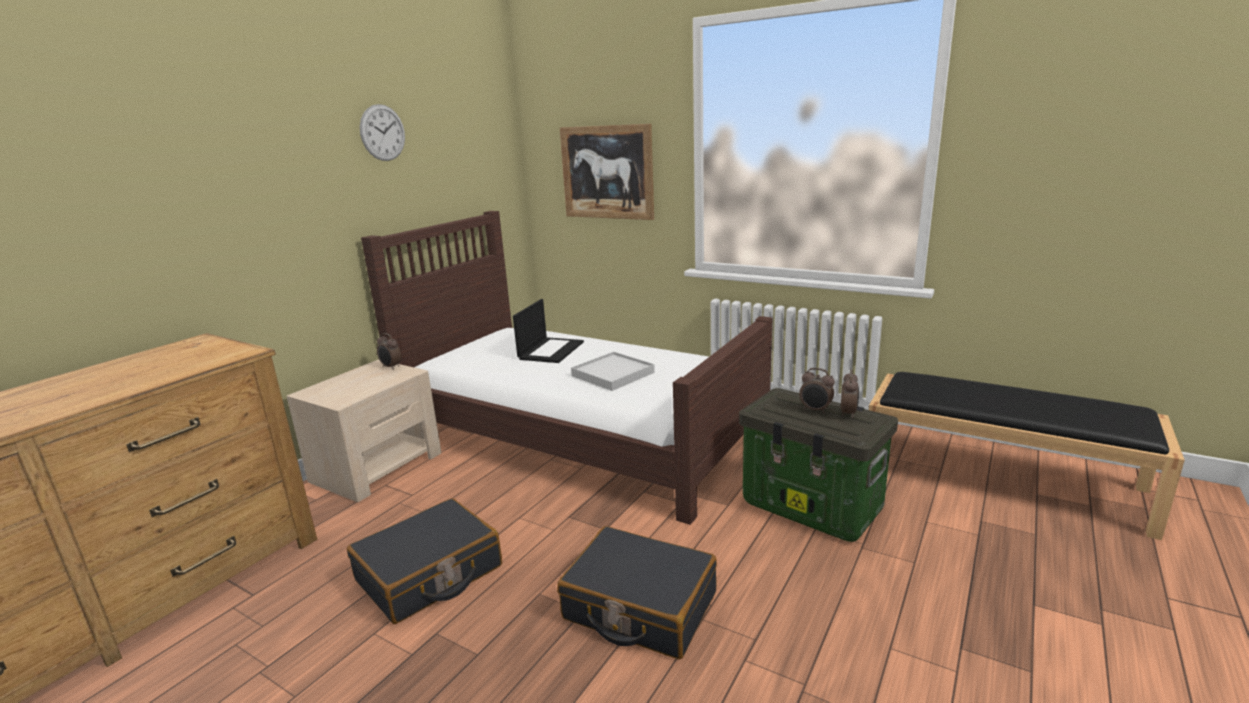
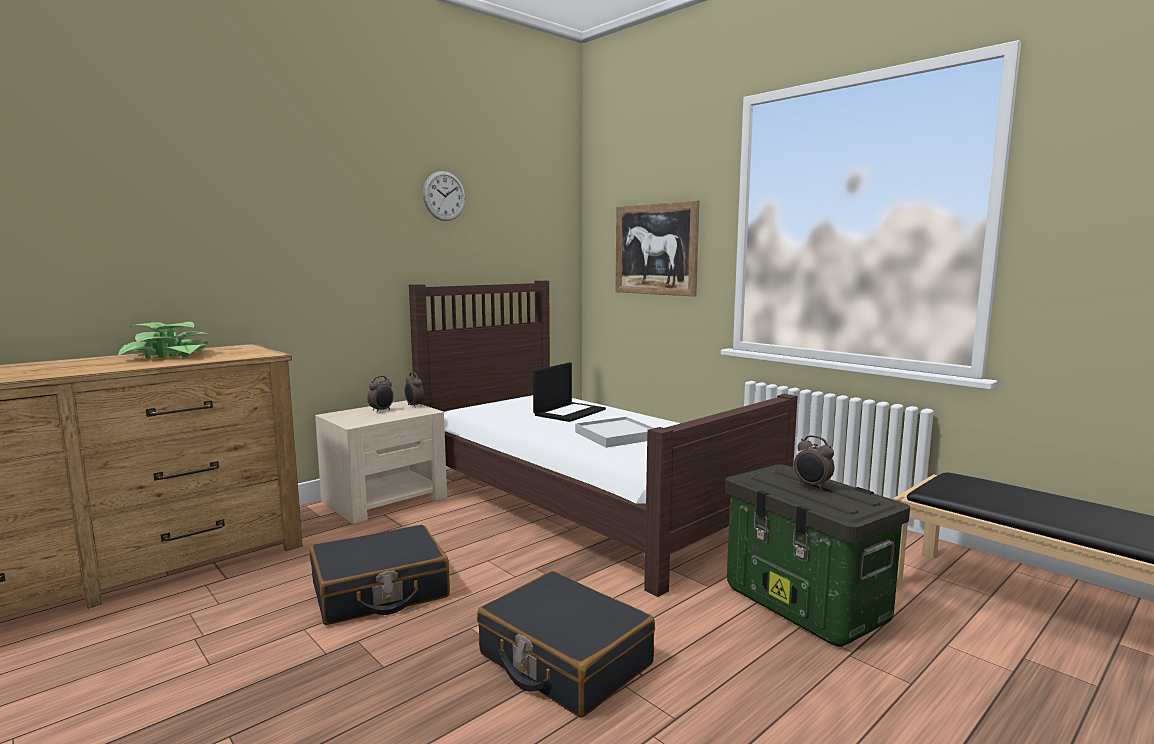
camera: 15 degrees right, 10 degrees down
(120, 371) = (168, 355): none -> potted plant
(848, 413) = (850, 493): alarm clock -> alarm clock (382, 410)

